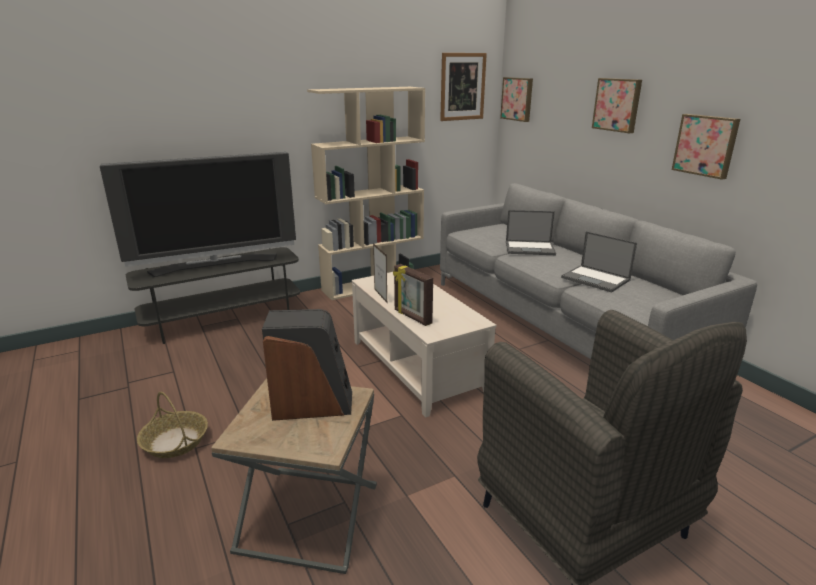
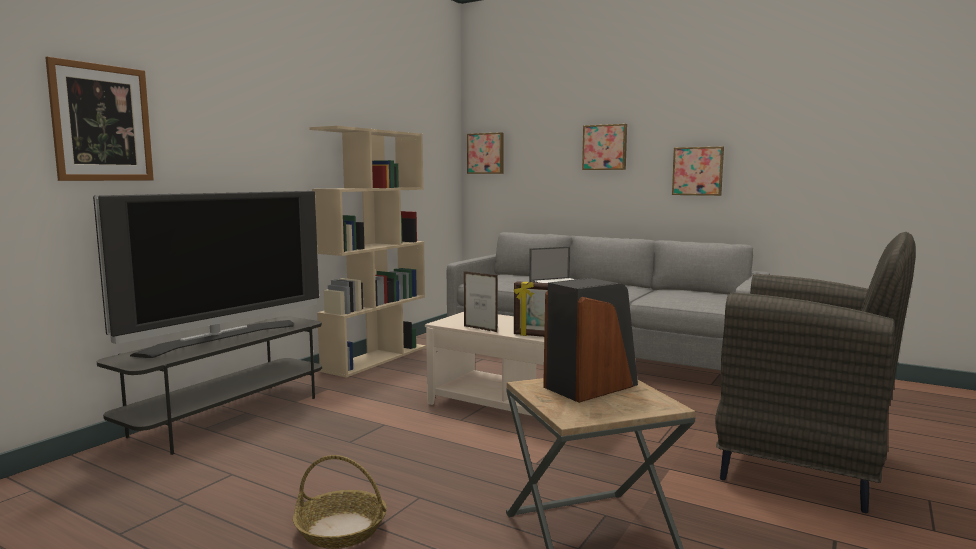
camera: 30 degrees left, 15 degrees down
(462, 87) = (434, 140): picture -> picture (102, 123)
(596, 279) = (647, 293): laptop -> none

